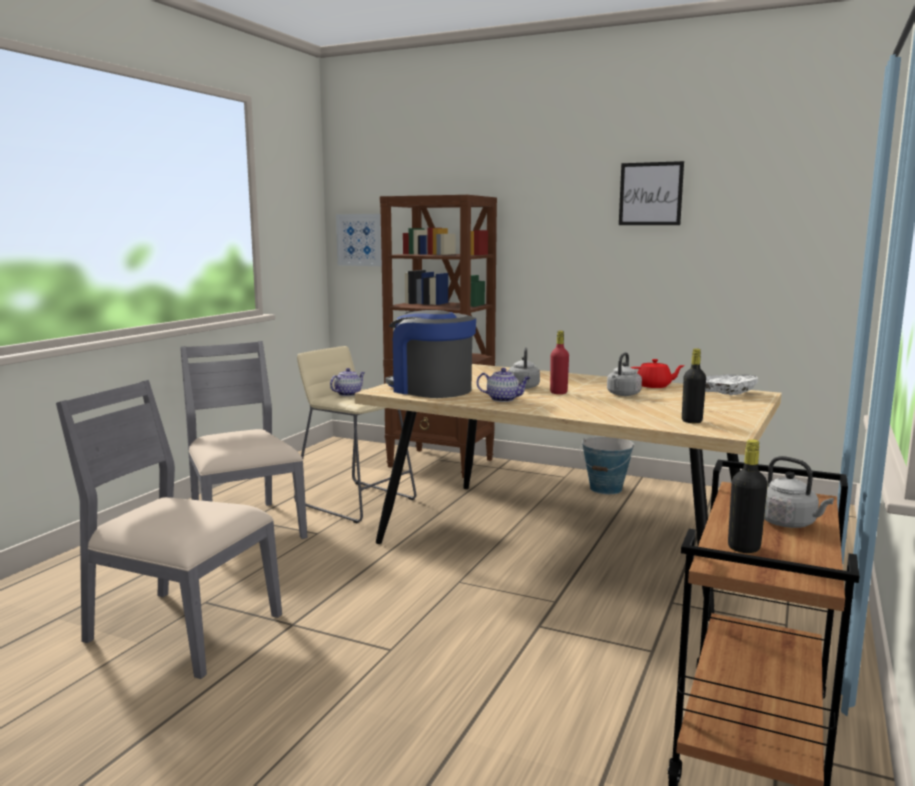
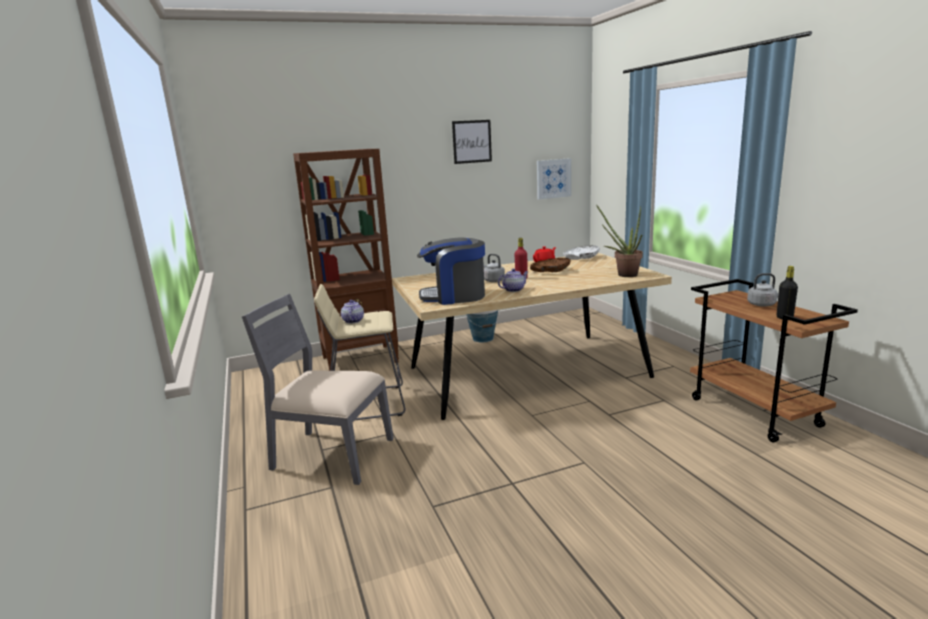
camera: 45 degrees left, 5 degrees up
(181, 629) = (461, 527): grey chair -> none
(360, 240) = (237, 193): picture -> picture (553, 178)
(622, 394) = (550, 271): grey kettle -> brown bowl
(691, 421) = (623, 274): black bottle -> potted plant

